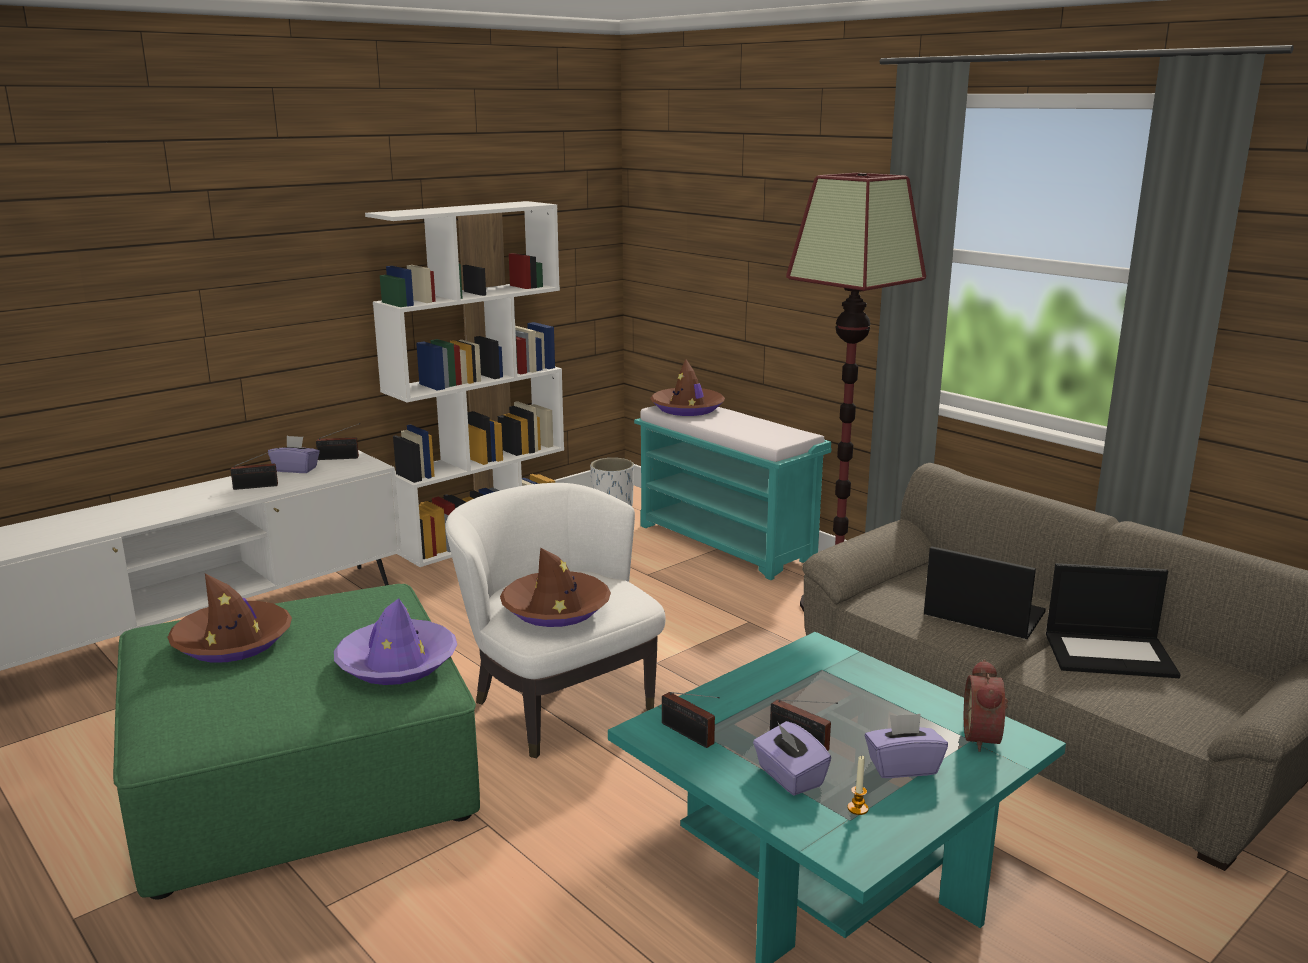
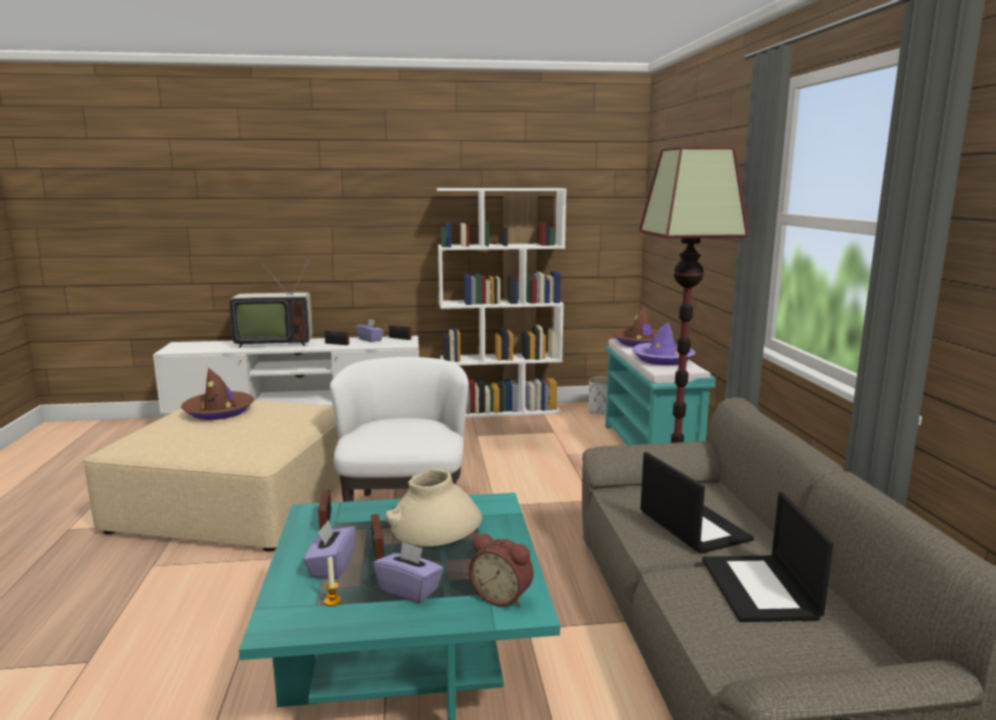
camera: 35 degrees right, 5 degrees down
(137, 506) = (273, 342): none -> television
(302, 773) = (238, 500): green ottoman -> beige ottoman
(397, 663) = (263, 440): purple hat -> purple hat (662, 359)
(556, 609) = (383, 436): brown hat -> none
(805, 694) = (434, 525): none -> beige vase
(985, 738) = (502, 596): alarm clock -> alarm clock turned 105 degrees counterclockwise
(1110, 654) = (760, 589): laptop -> laptop turned 45 degrees clockwise

